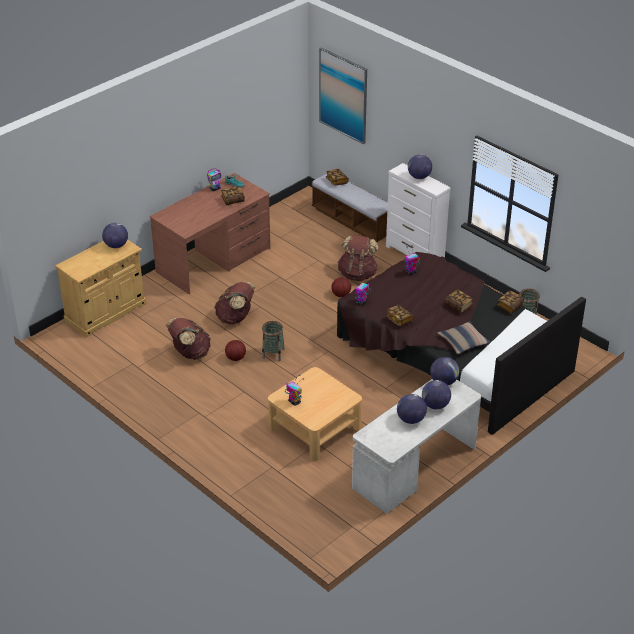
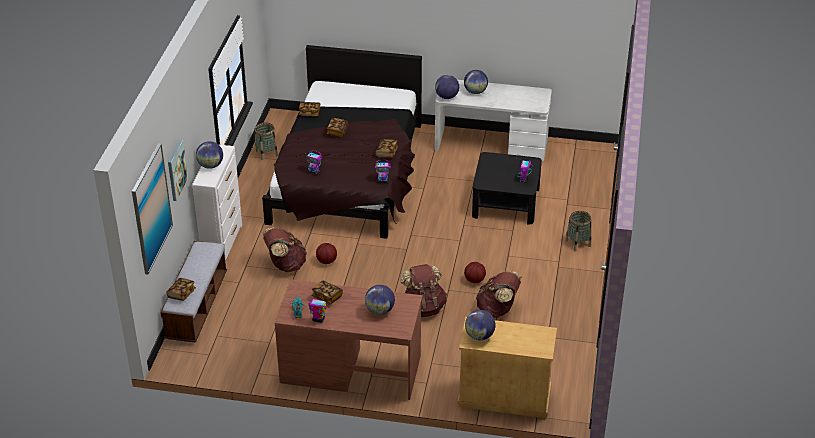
camera: 125 degrees left, 0 degrees up
(273, 353) = (446, 262): basket -> basket (578, 243)
(314, 428) = (506, 202): beige coffee table -> black coffee table
(388, 124) = (176, 170): none -> picture
(411, 419) = (502, 96): globe -> globe (380, 310)
(463, 342) = (378, 118): pillow -> none

